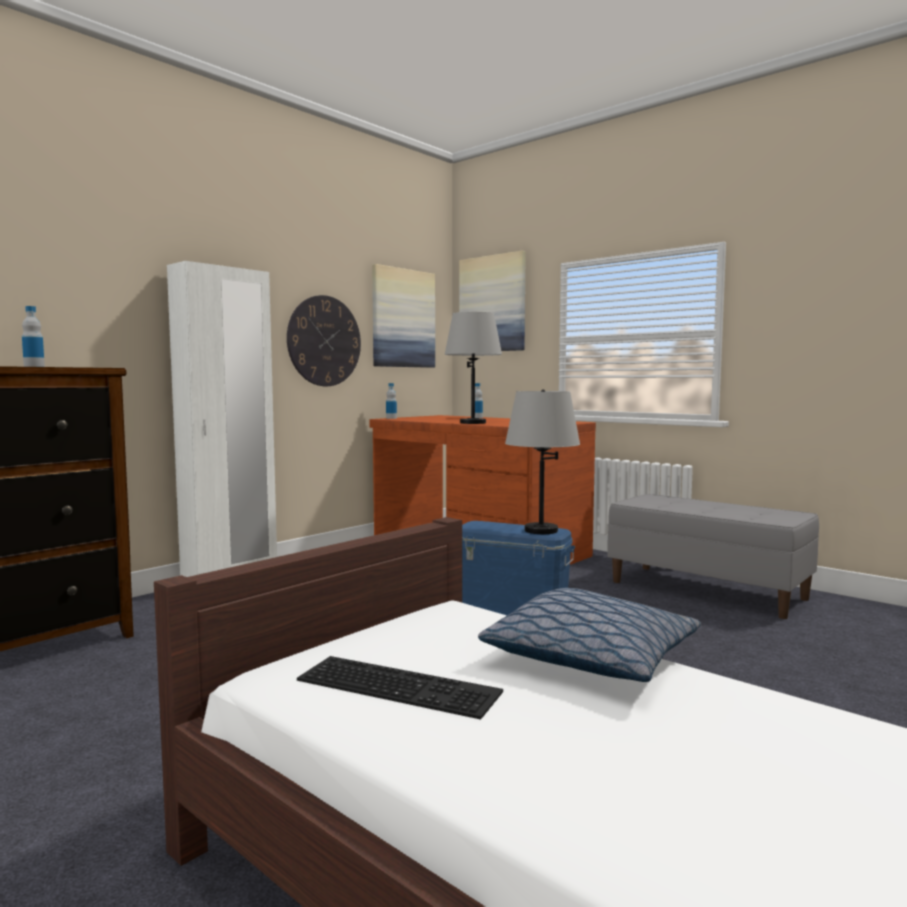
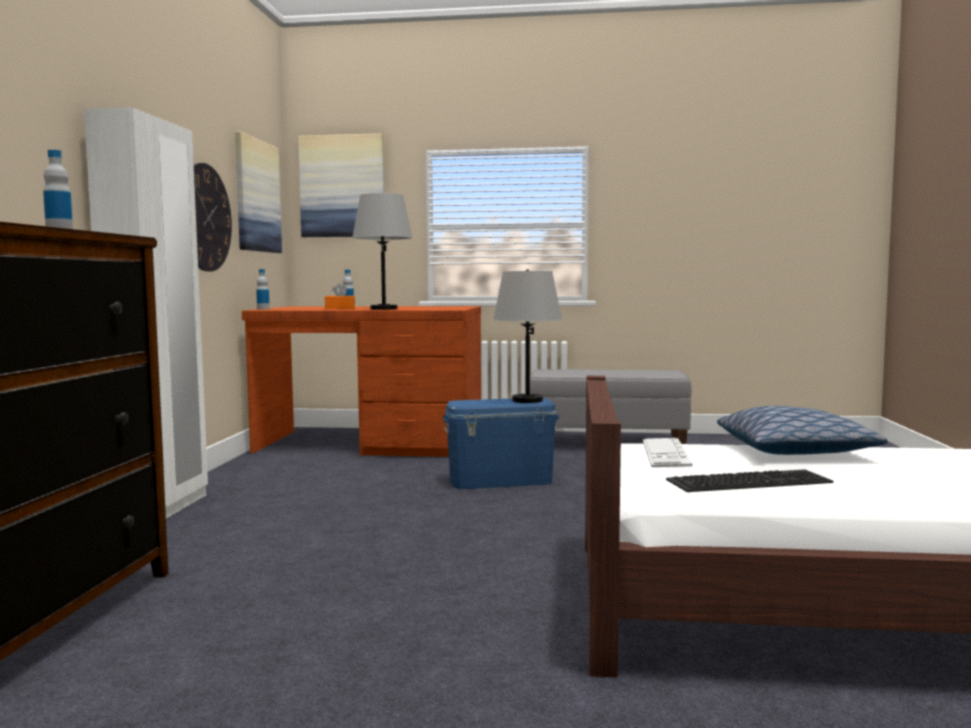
camera: 35 degrees left, 0 degrees up
(437, 625) = (665, 454): none -> keyboard
(448, 420) = (339, 308): none -> orange tissue box

